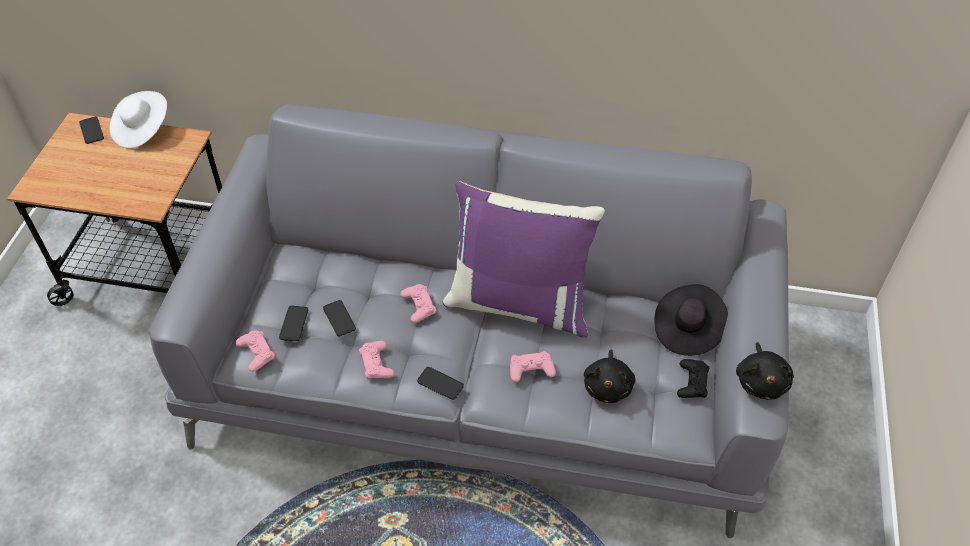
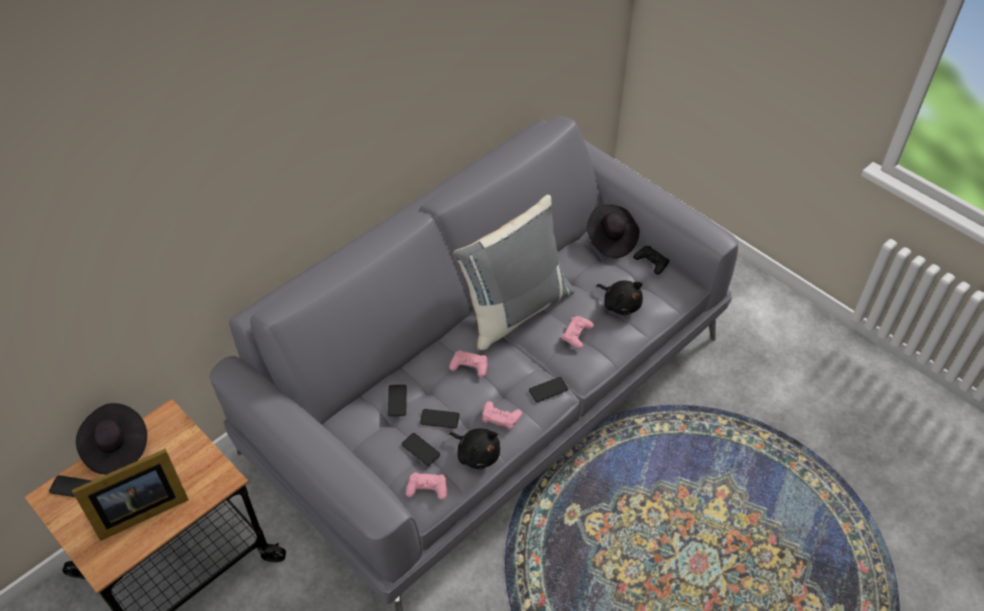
camera: 55 degrees left, 0 degrees up
(91, 176) = (138, 511): none -> picture frame
(142, 130) = (116, 448): white hat -> black hat
(335, 276) = (397, 400): none -> phone
(520, 303) = (515, 310): purple pillow -> grey pillow
(761, 381) = (697, 223): black plush toy -> black plush toy (477, 454)

